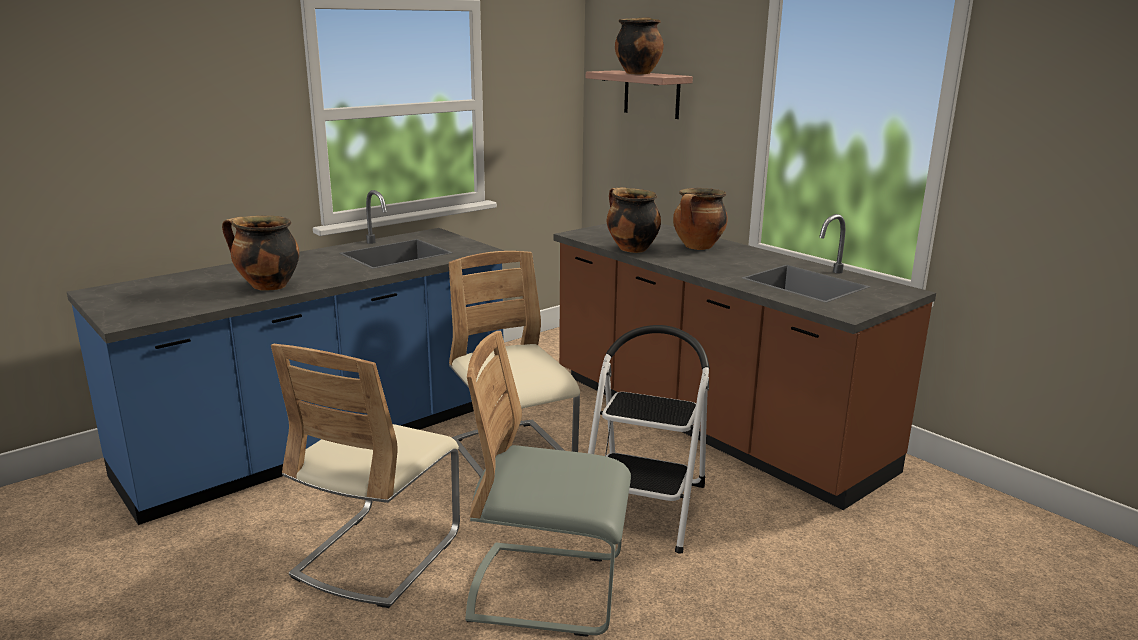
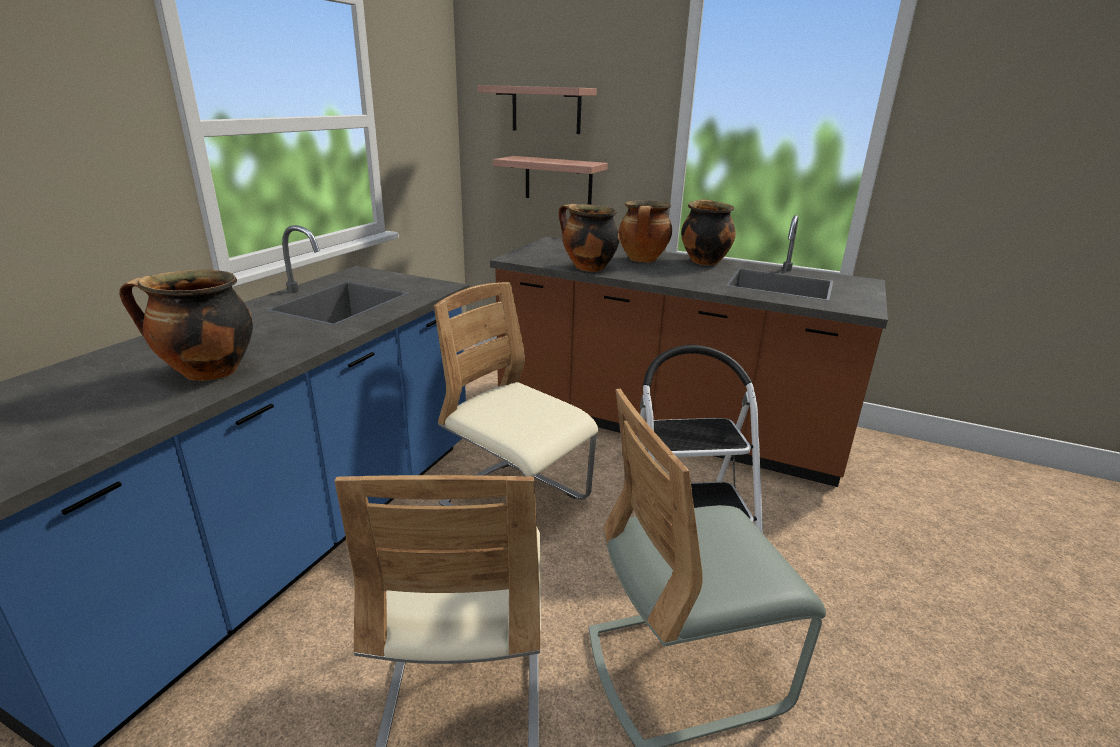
camera: 25 degrees left, 5 degrees up
(638, 73) = (538, 86): cooking pot -> cooking pot (703, 261)
(659, 162) = (558, 180): none -> shelf

